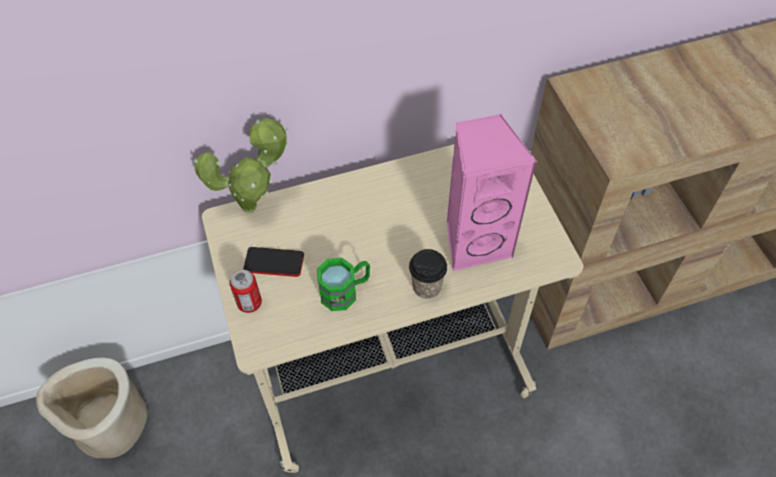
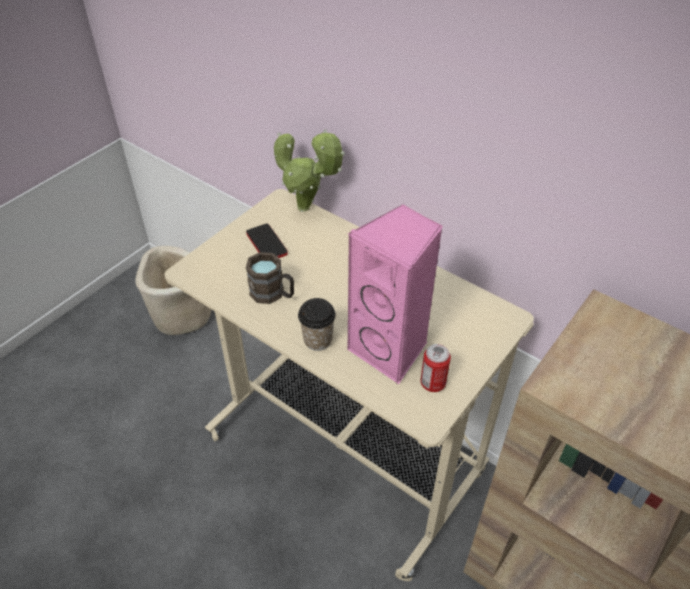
camera: 55 degrees right, 10 degrees down
(249, 303) = (222, 249): can -> can (433, 383)
(346, 291) = (273, 294): green mug -> brown mug

